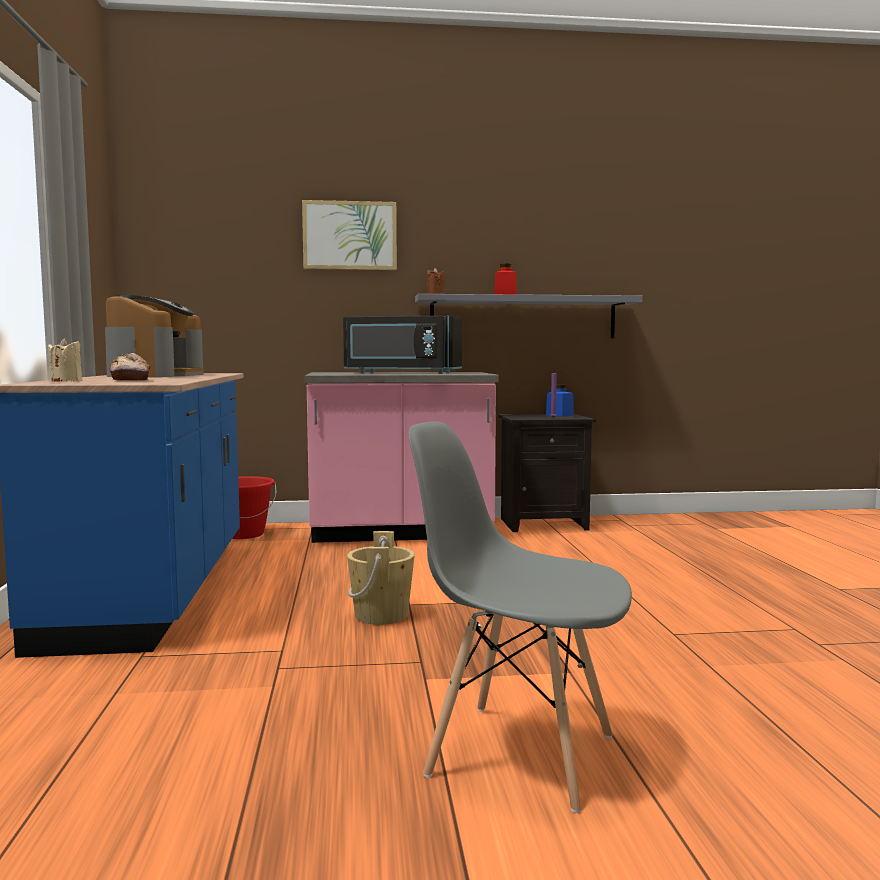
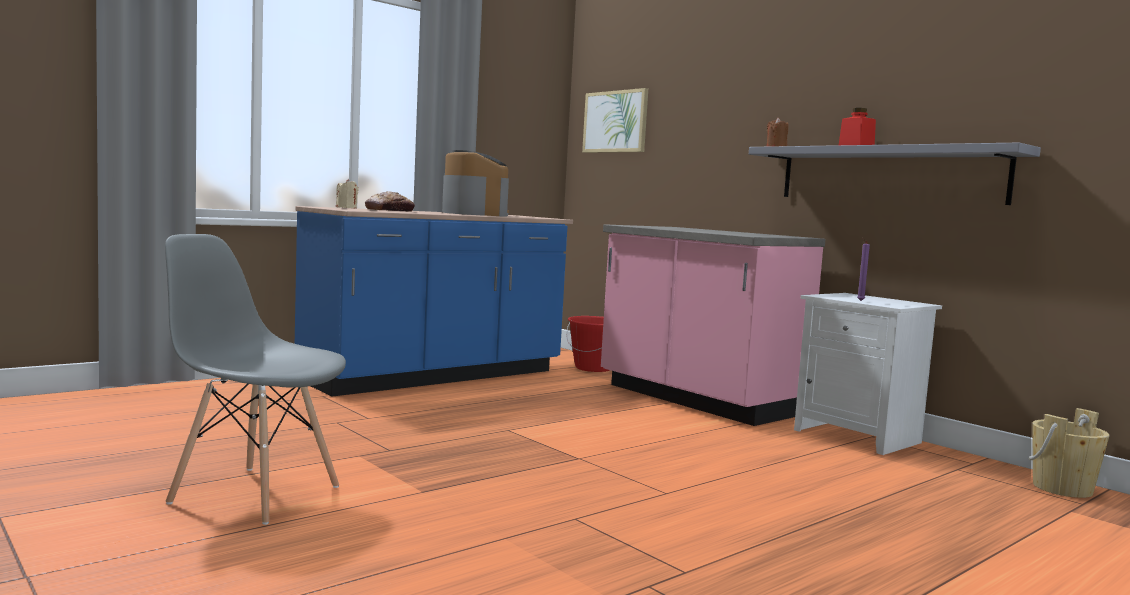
camera: 55 degrees right, 0 degrees up
(155, 375) = (474, 214): coffee machine -> coffee machine turned 75 degrees counterclockwise
(350, 236) = (723, 89): picture -> picture (615, 122)
(381, 615) = (470, 427): beige bucket -> beige bucket (1062, 488)
(401, 373) = (705, 230): black microwave -> none
(519, 754) = (254, 494): grey chair -> grey chair turned 60 degrees counterclockwise
(544, 524) = (859, 436): black nightstand -> white nightstand
(559, 415) = (898, 302): blue jar -> none

